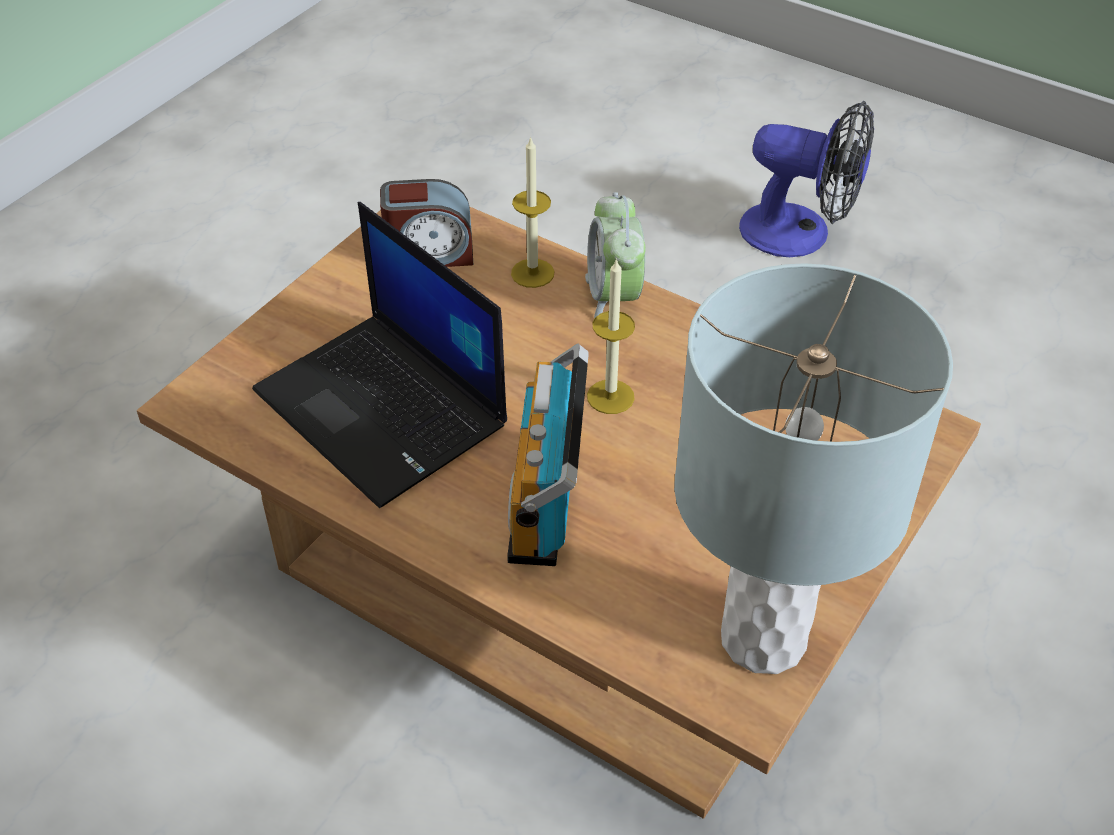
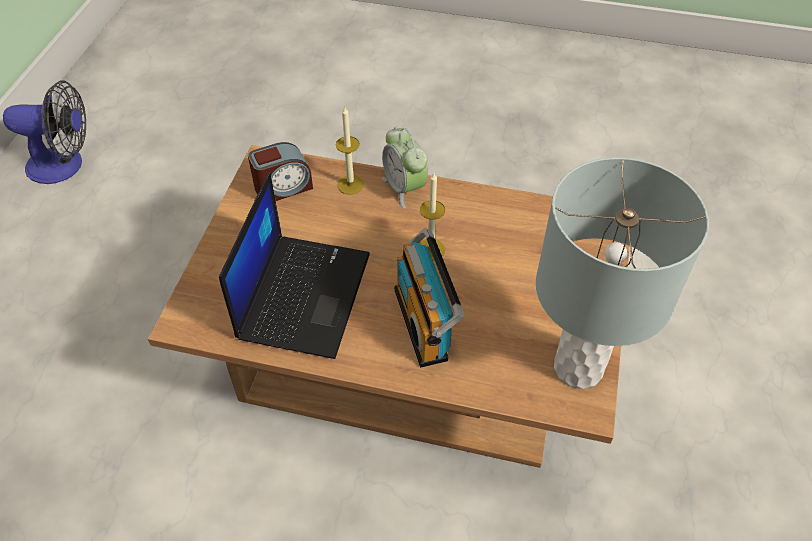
camera: 20 degrees left, 5 degrees up
(384, 409) = (303, 294): laptop -> laptop turned 105 degrees counterclockwise
(800, 234) = (452, 114): fan -> fan (65, 165)

